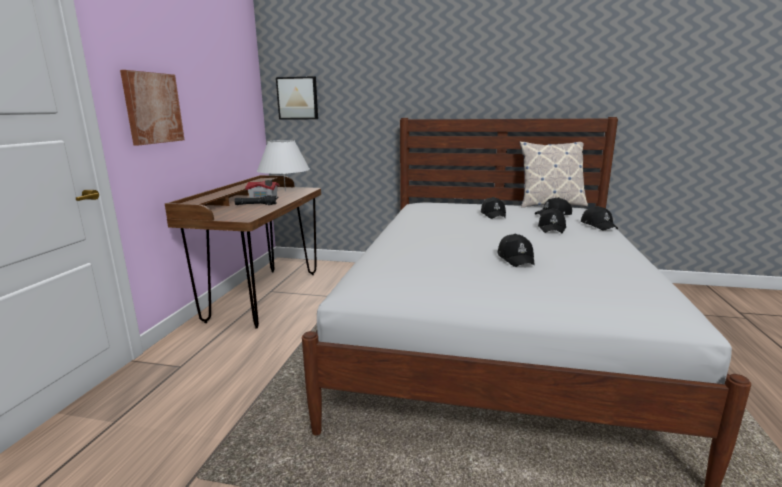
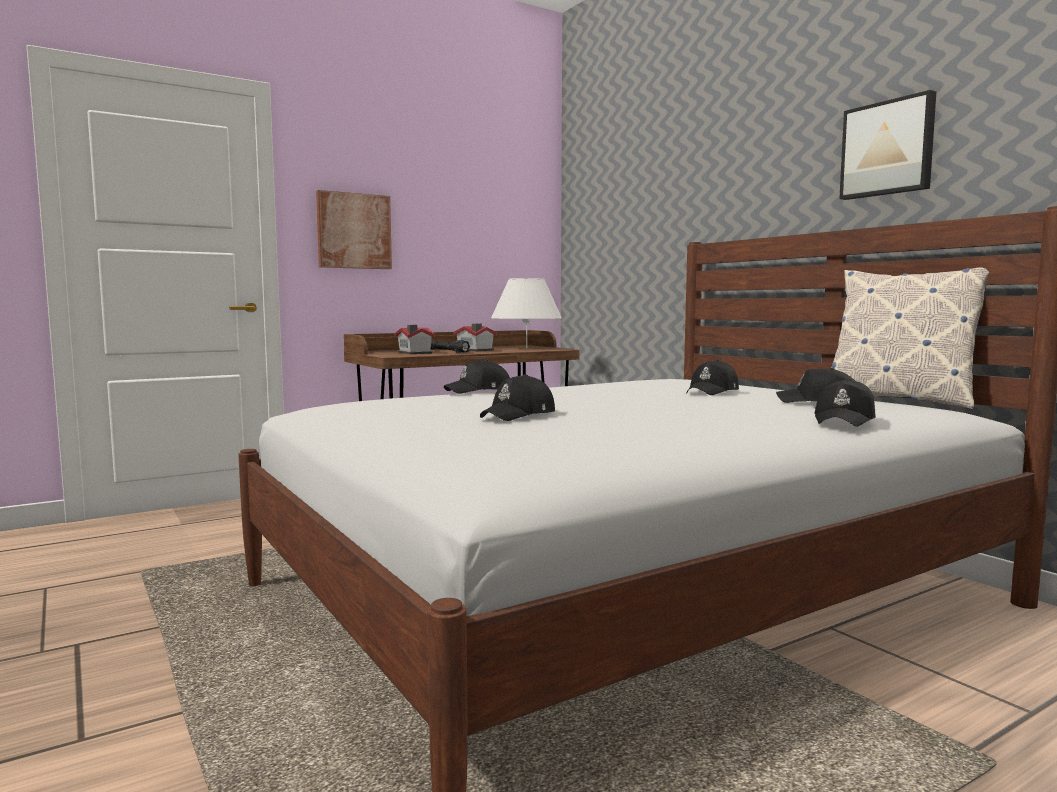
camera: 45 degrees right, 10 degrees down
(241, 211) = (414, 353): none -> toy house
(298, 98) = (591, 226): picture -> picture (888, 148)
(552, 228) = (729, 409): black cap -> black cap (479, 391)

